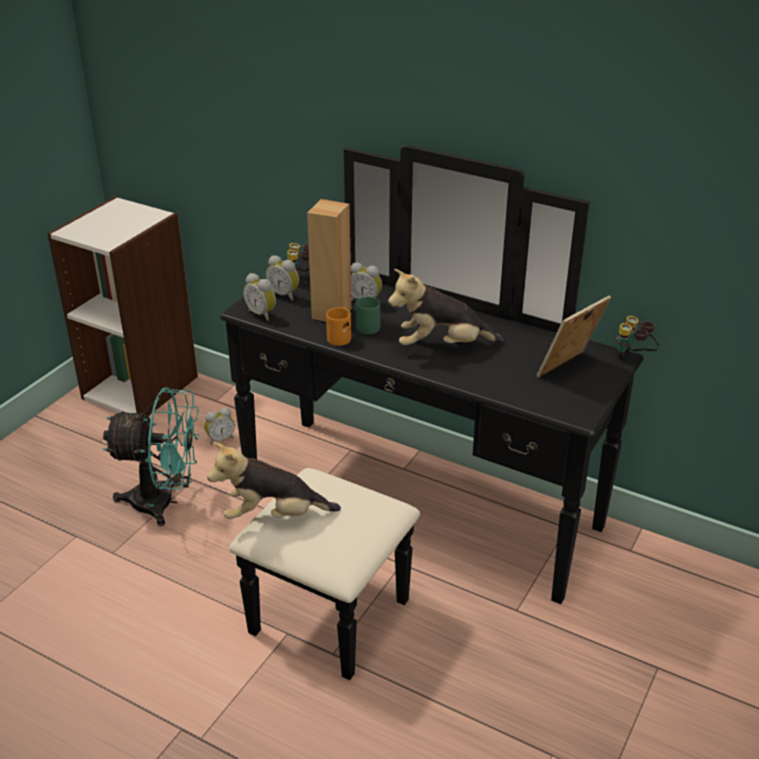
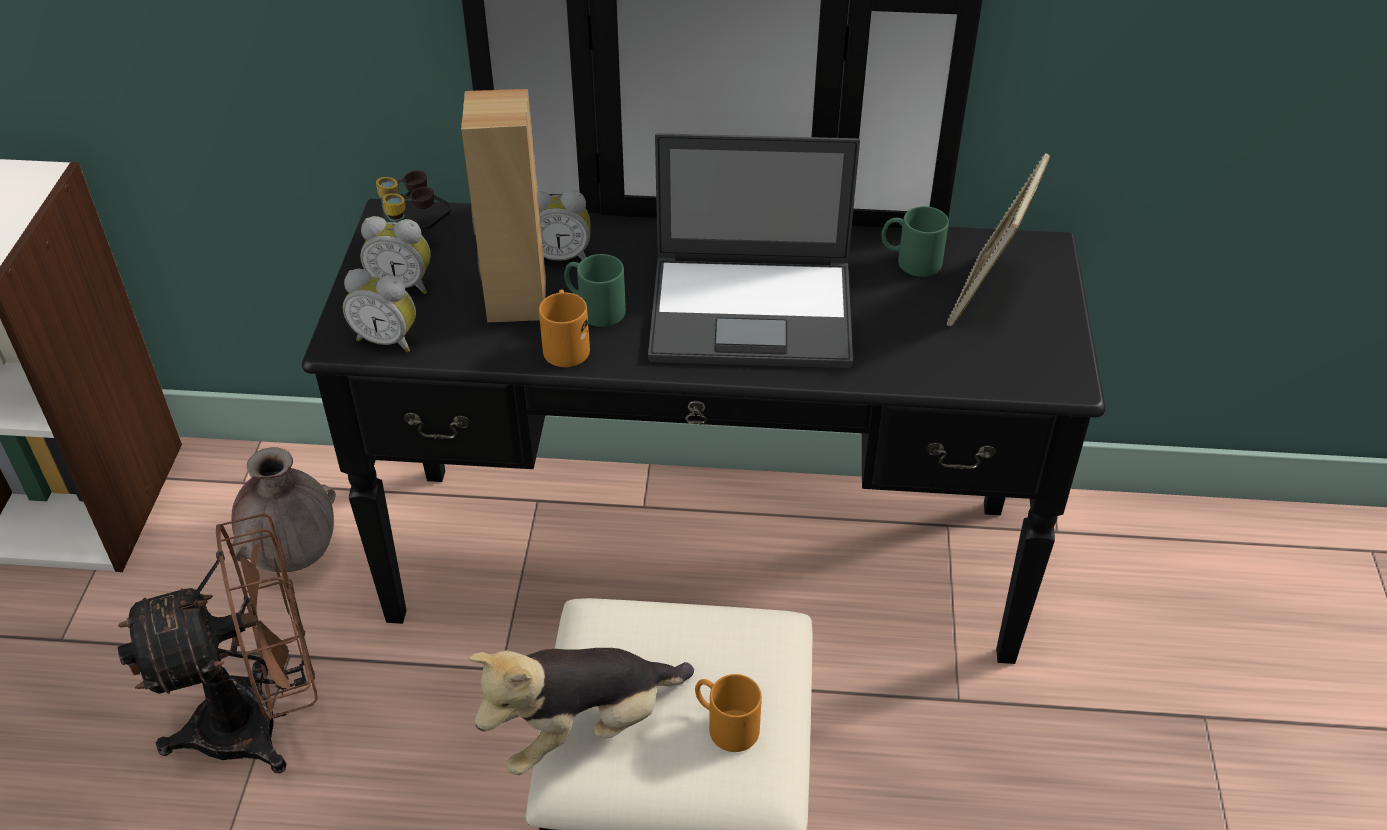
camera: 25 degrees left, 10 degrees up
(164, 502) = (261, 722): turquoise fan -> brown fan
(220, 439) = (295, 556): alarm clock -> brown vase
(339, 535) = (724, 725): none -> orange mug
(442, 346) = (754, 311): plush toy -> laptop
(540, 345) = (910, 261): none -> green mug
(634, 358) = (1067, 244): binoculars -> none

